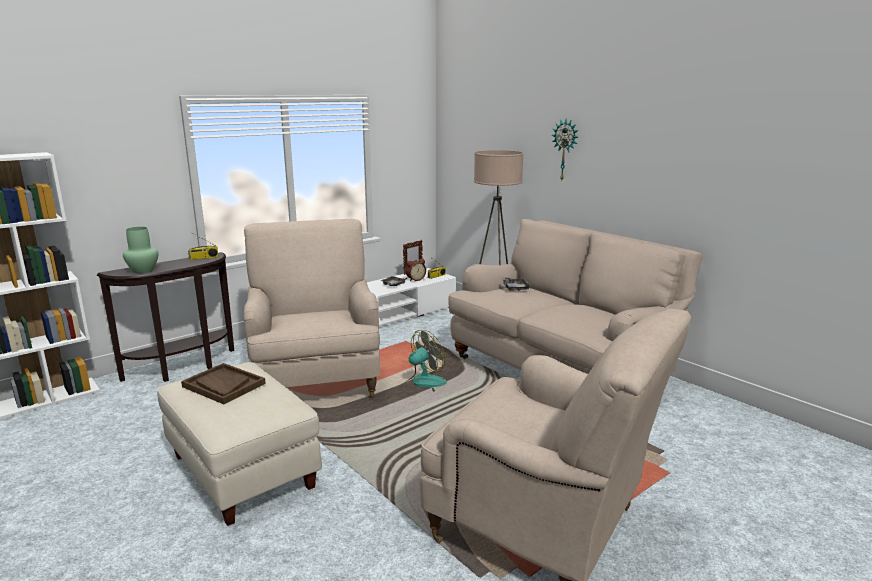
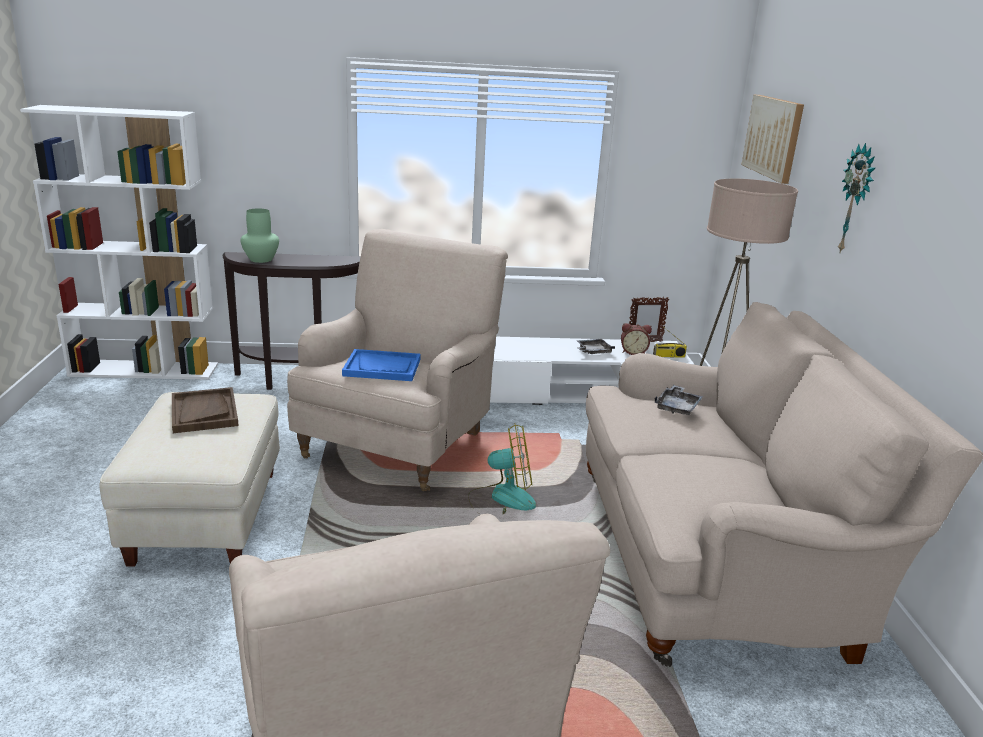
camera: 35 degrees right, 5 degrees up
(203, 258) = (336, 259): radio -> none
(317, 318) = (382, 367): none -> blue tray
(476, 126) = (773, 137): none -> picture

